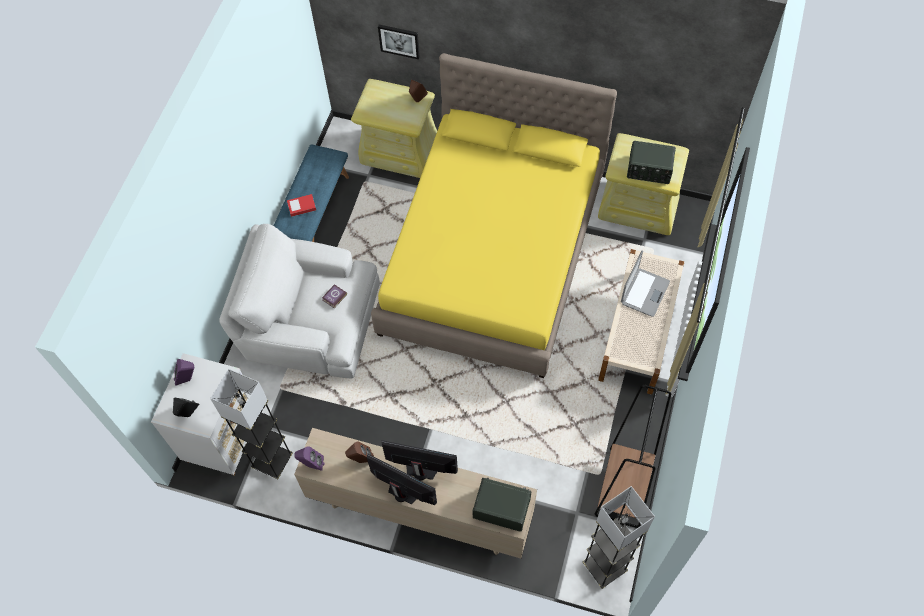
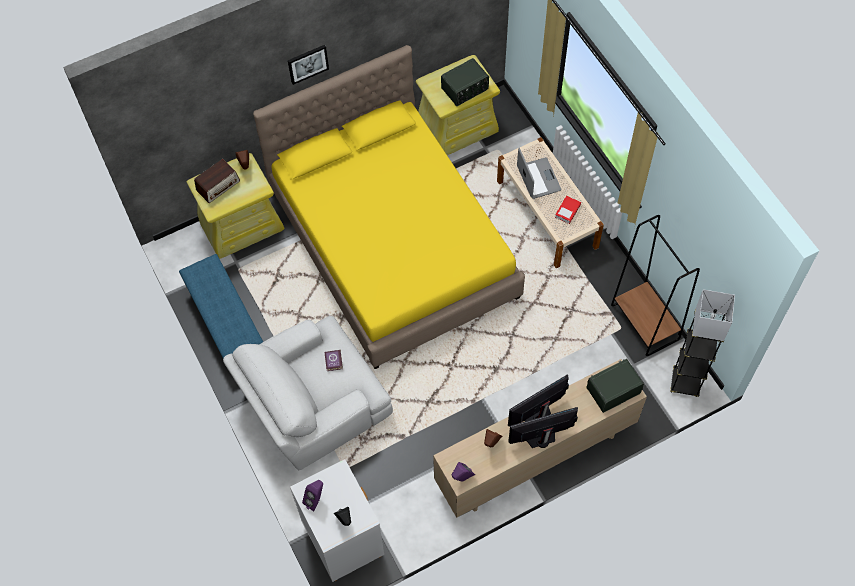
camera: 45 degrees left, 0 degrees up
(273, 461) = (398, 521): grey floor lamp -> none
(302, 207) = (229, 320): book -> book (567, 211)
(384, 99) = (218, 186): none -> radio
(399, 40) = (209, 126): picture -> picture (307, 63)

